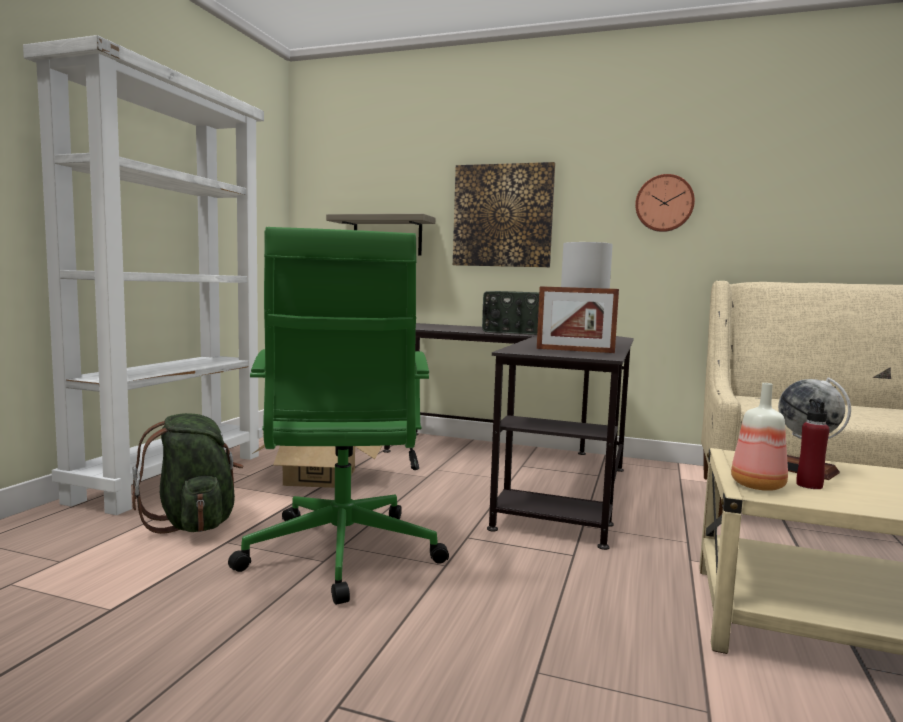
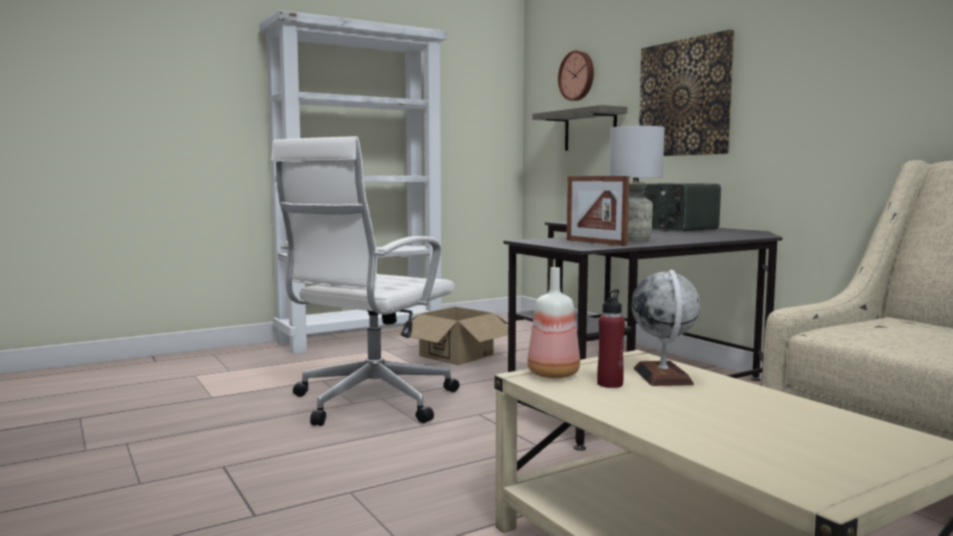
camera: 40 degrees right, 0 degrees up
(193, 523) = (324, 366): green backpack -> none
(341, 555) = (370, 402): green office chair -> white office chair
(664, 203) = (854, 62): wall clock -> wall clock (577, 76)

